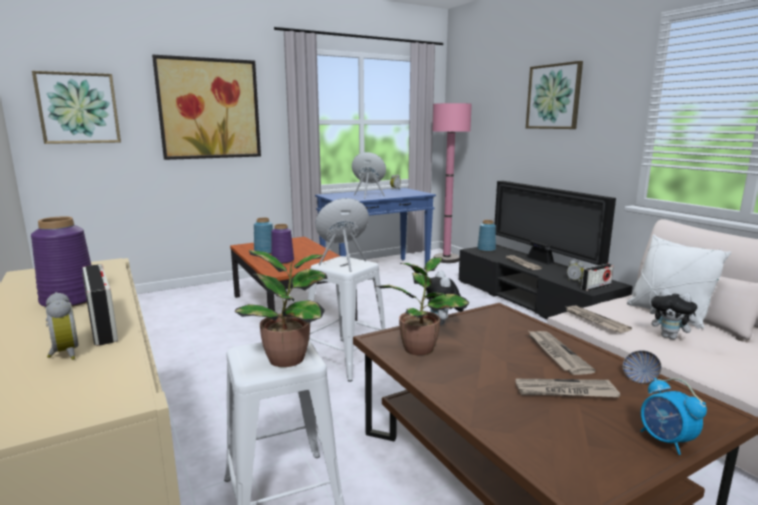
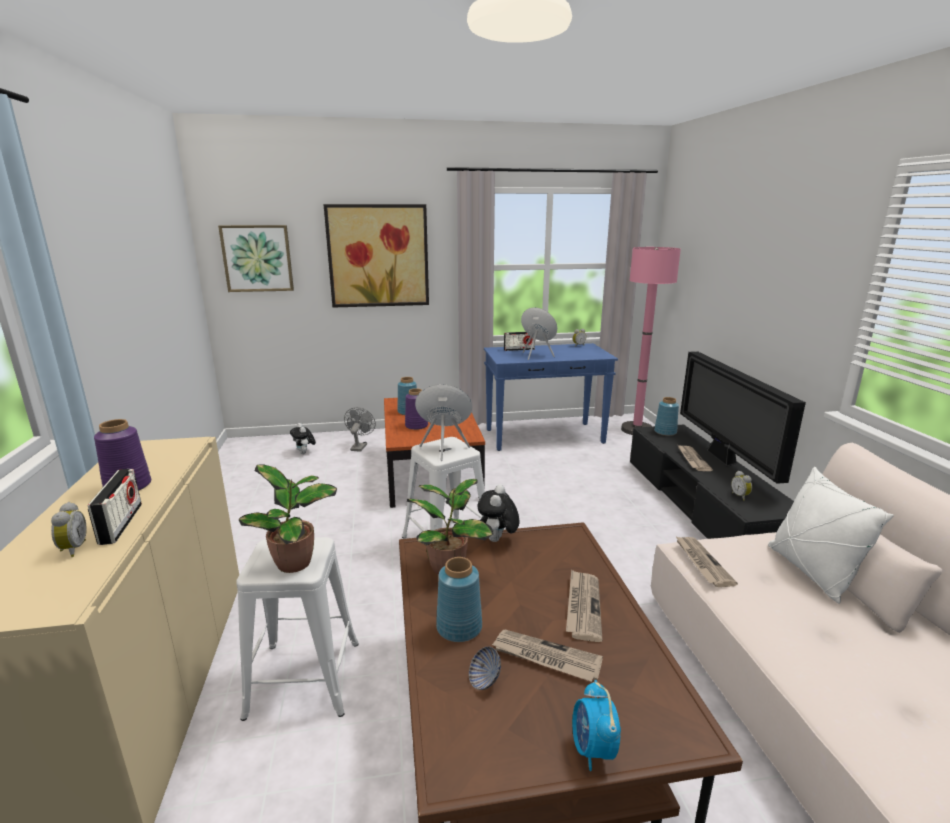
camera: 20 degrees right, 5 degrees up
(204, 298) = (359, 446): none -> grey fan
(474, 386) = (460, 627): none -> blue vase
(554, 97) = (767, 254): picture -> none
(596, 287) = (760, 510): radio -> radio (519, 349)
(640, 378) = (646, 663): bowl -> bowl (484, 680)
(670, 337) = (780, 606): plush toy -> plush toy (304, 453)

